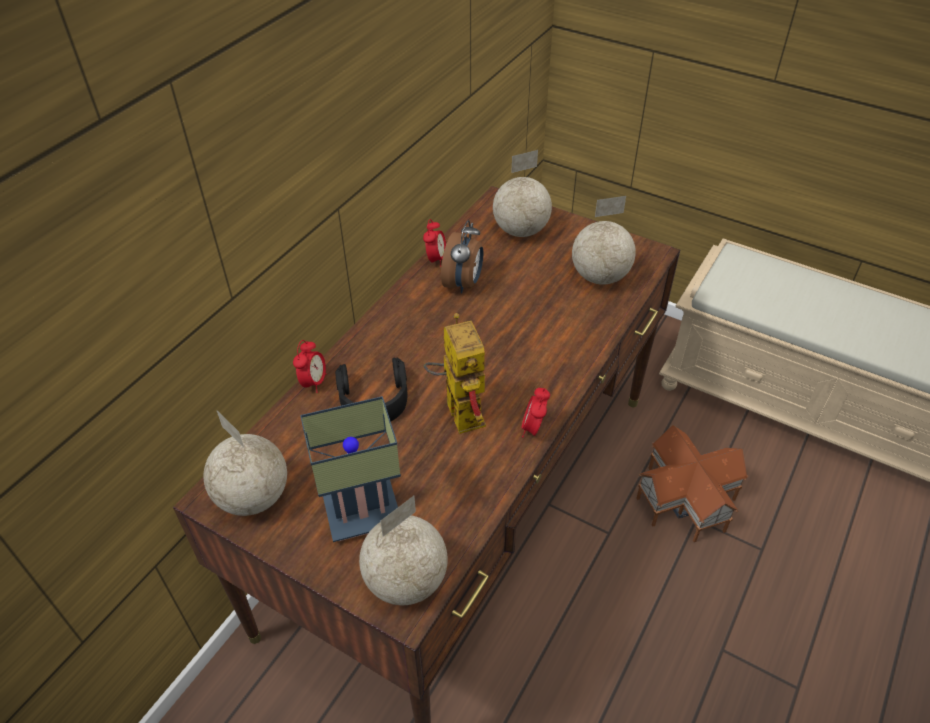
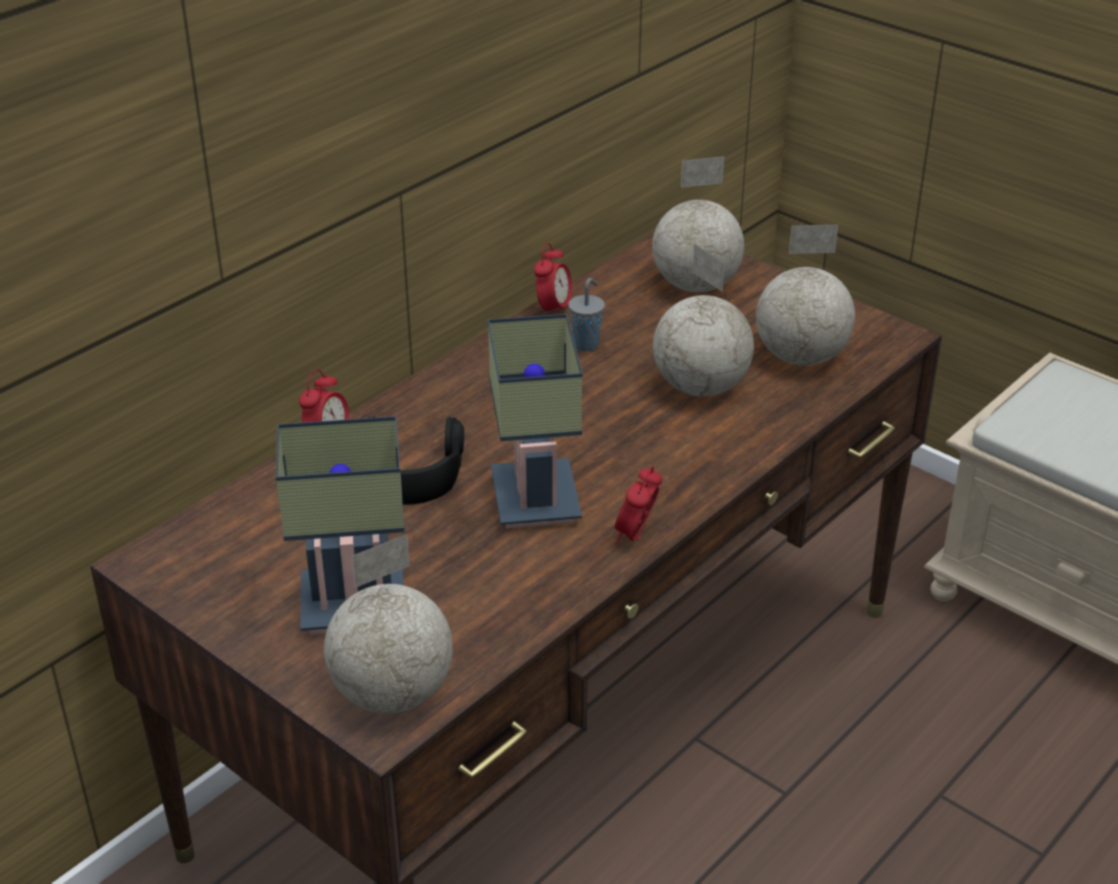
camera: 10 degrees right, 10 degrees down
(253, 496) = (205, 567): globe -> globe (700, 386)
(458, 408) = (530, 498): toy robot -> table lamp
(463, 283) = (587, 344): alarm clock -> grey cup
(683, 498) = (926, 761): toy house -> none

